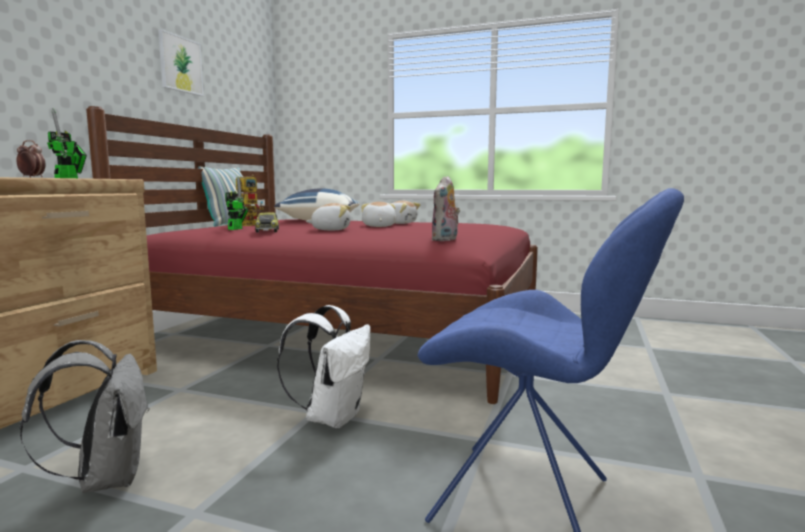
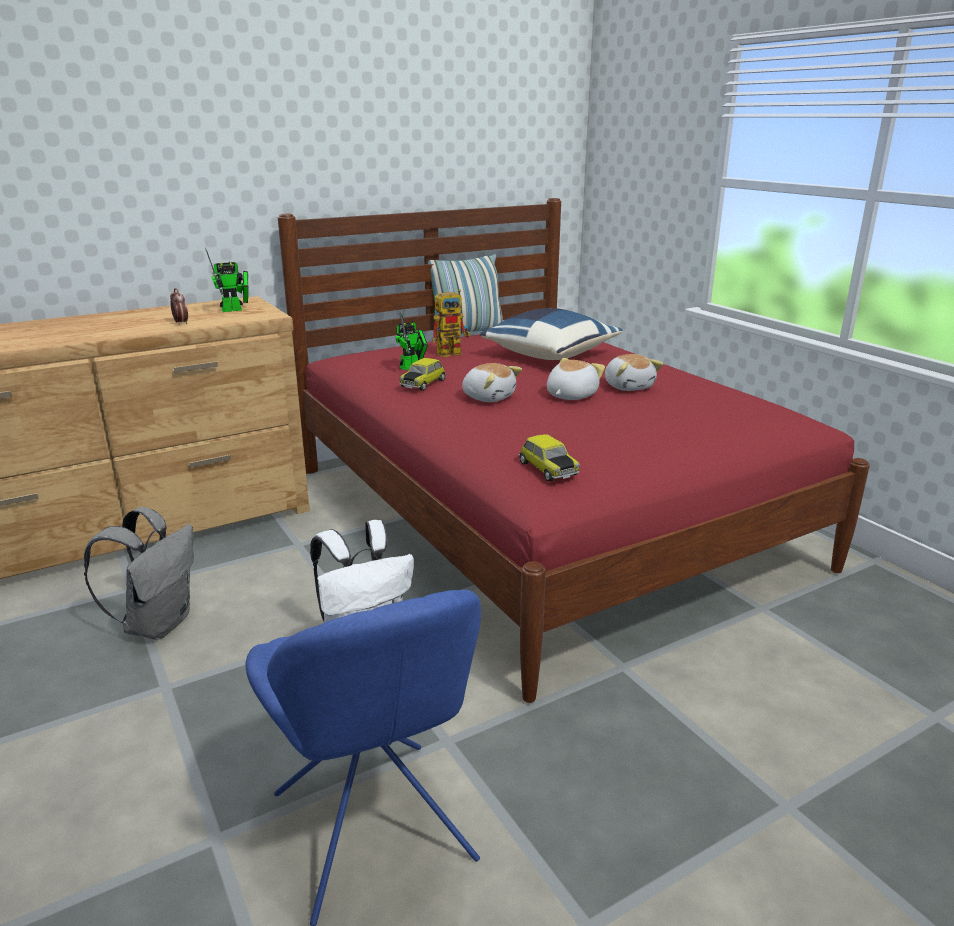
camera: 40 degrees right, 15 degrees up
(180, 64) = (415, 127): picture -> none
(445, 240) = (547, 469): plush toy -> toy car

